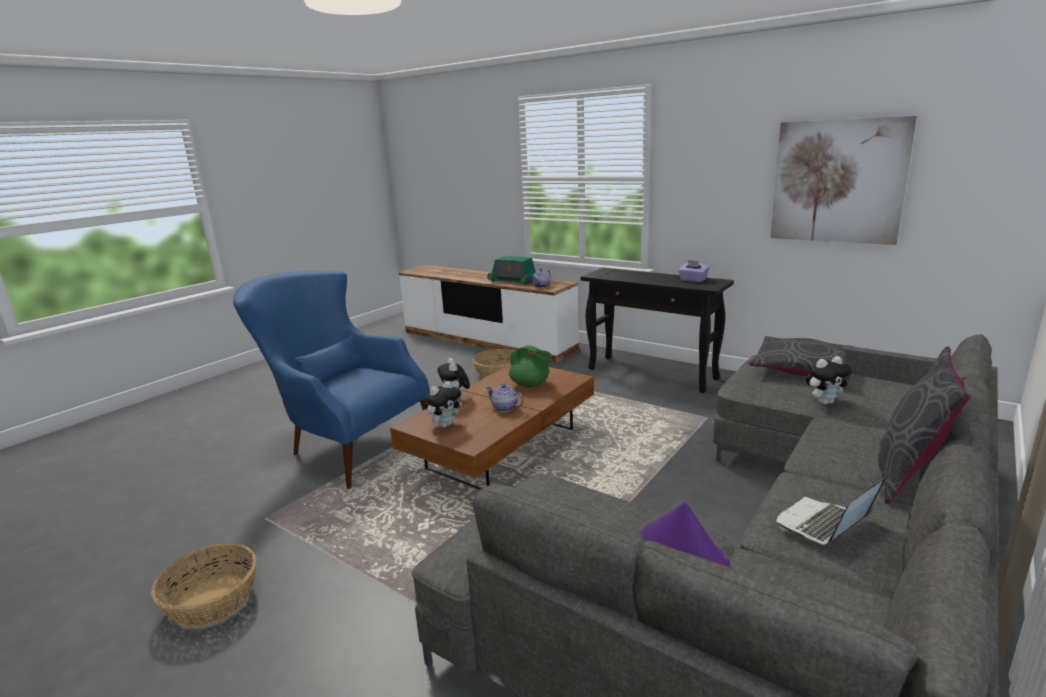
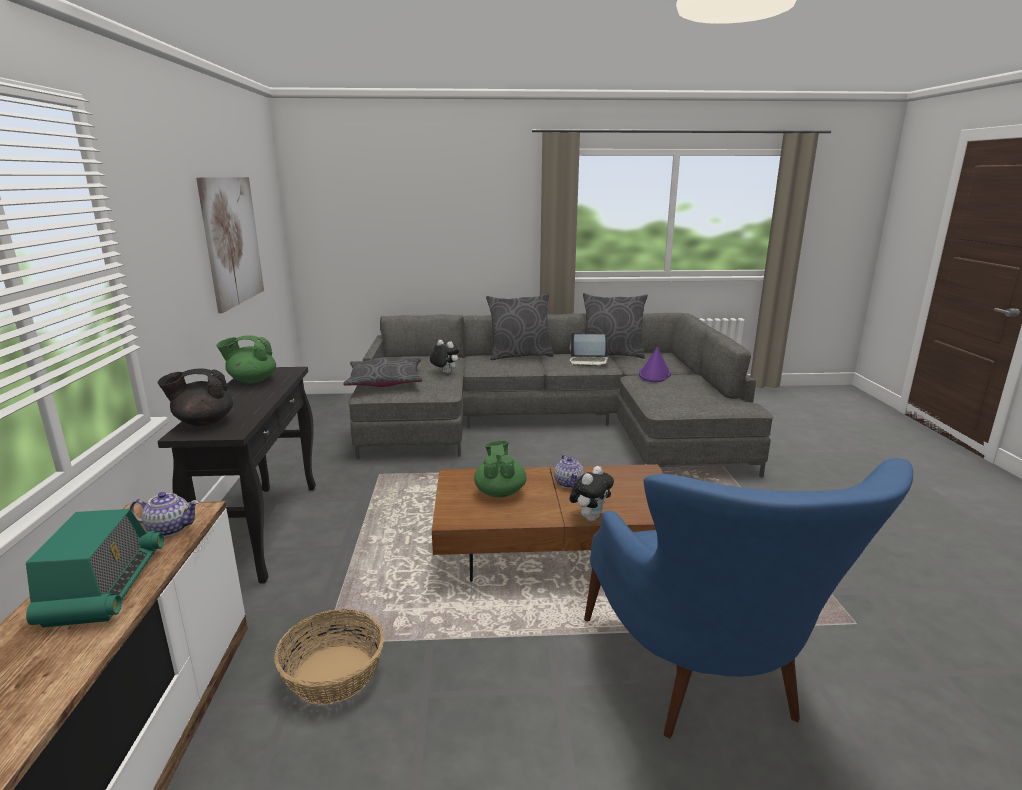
camera: 130 degrees left, 0 degrees up
(211, 601) = (908, 571): basket -> none
(445, 424) = (641, 497): plush toy -> none
(618, 272) = (203, 422): none -> black teapot
(693, 280) = (252, 380): purple tissue box -> green teapot
(882, 586) = (611, 354): none -> grey pillow

